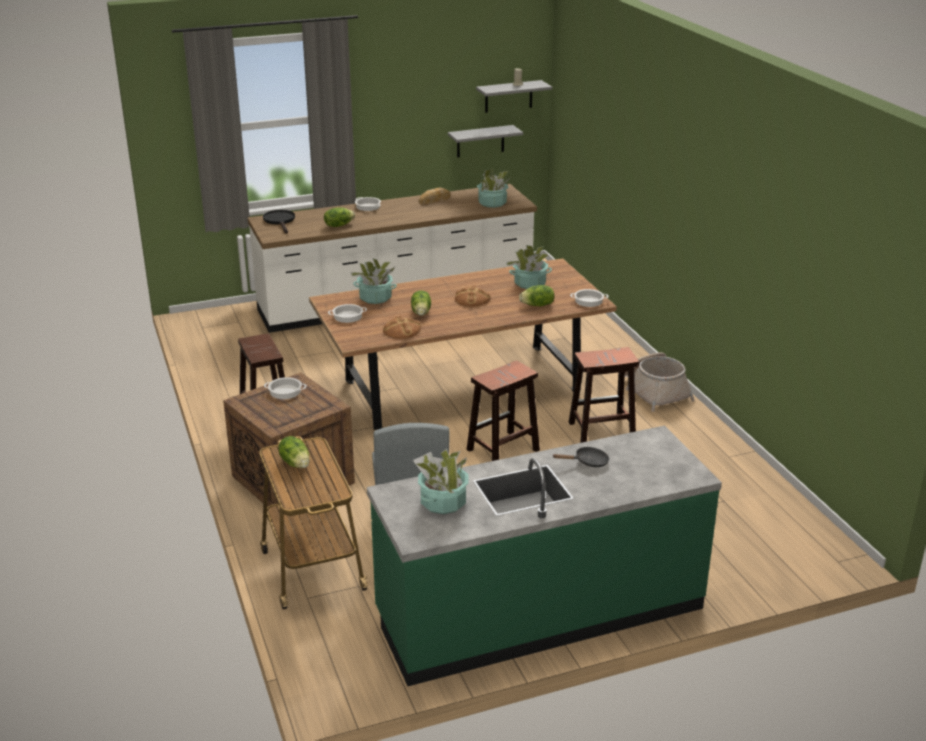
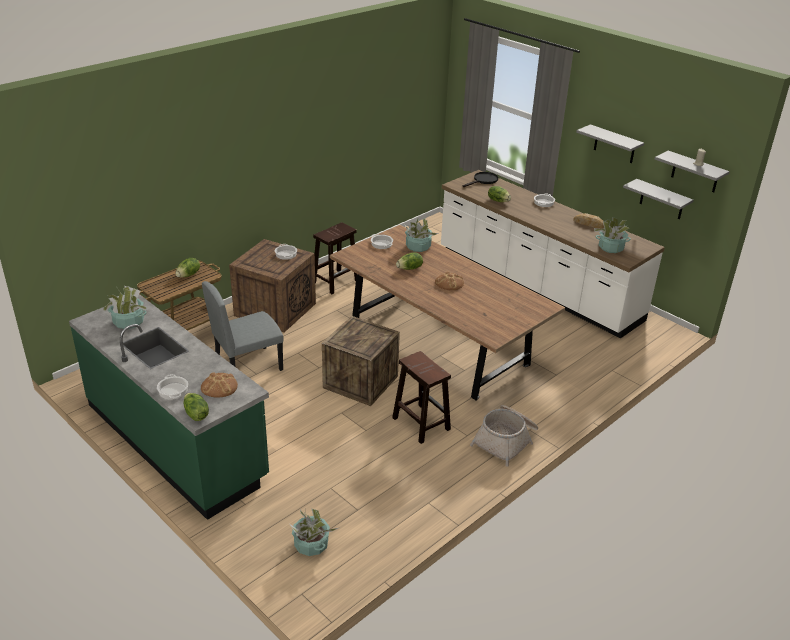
camera: 65 degrees right, 5 degrees up
(402, 330) = (376, 267): bread -> bread (219, 387)
(414, 107) = (614, 144): none -> grey shelf
(502, 450) = (360, 382): brown stool -> crate
(530, 283) = (499, 301): potted plant -> potted plant (311, 544)
(537, 305) = (463, 312): lettuce -> lettuce (195, 414)
(588, 301) = (492, 334): cooking pot -> cooking pot (172, 390)
(588, 462) = (199, 366): black frying pan -> none

